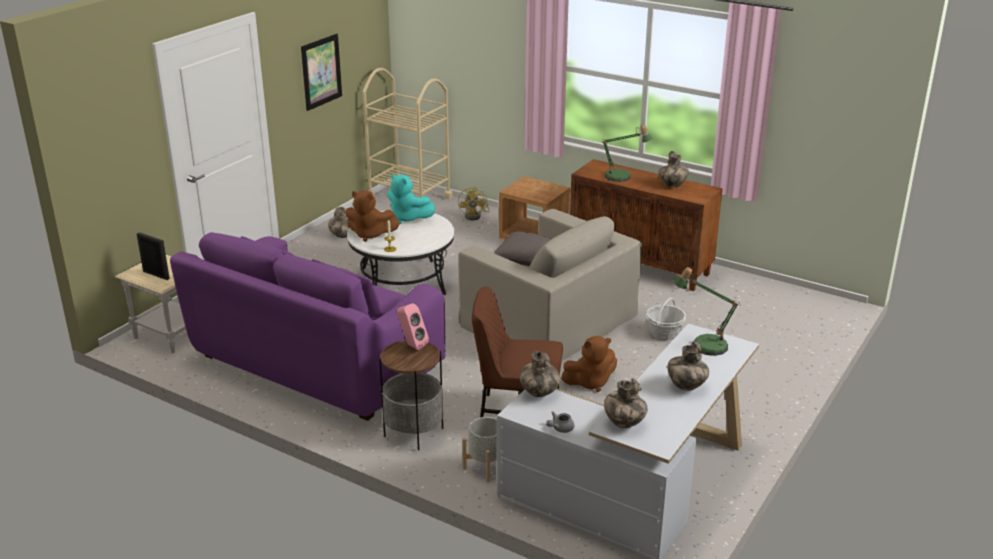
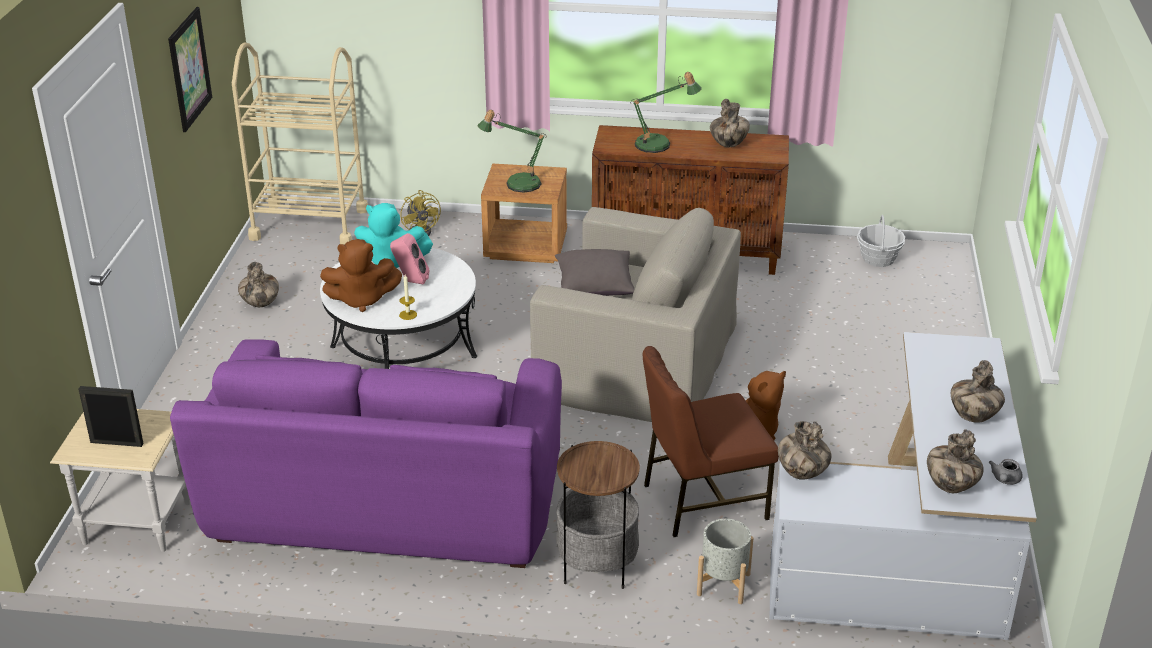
camera: 25 degrees left, 5 degrees up
(412, 345) = (588, 452): pink speaker -> pink speaker (410, 281)
(560, 428) = (866, 513): grey teapot -> grey teapot (1005, 480)
(664, 333) = (786, 341): basket -> basket (878, 259)
(704, 344) = (944, 355): table lamp -> table lamp (517, 183)

